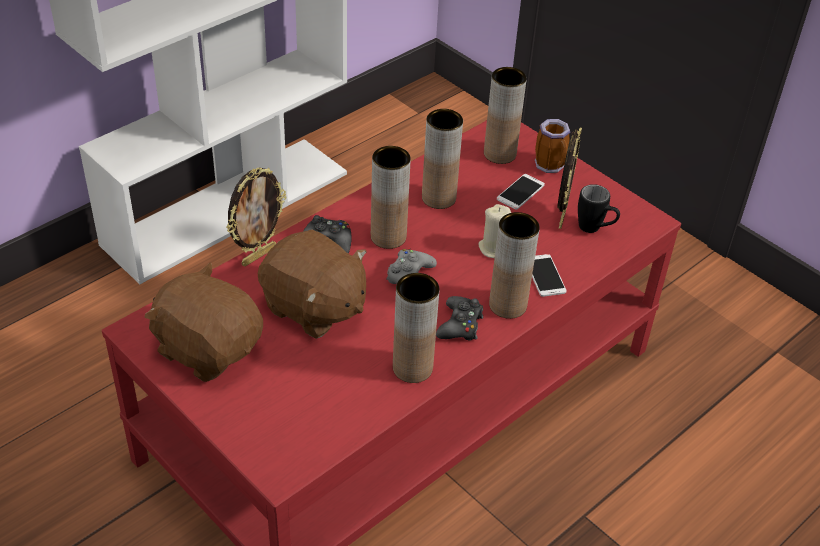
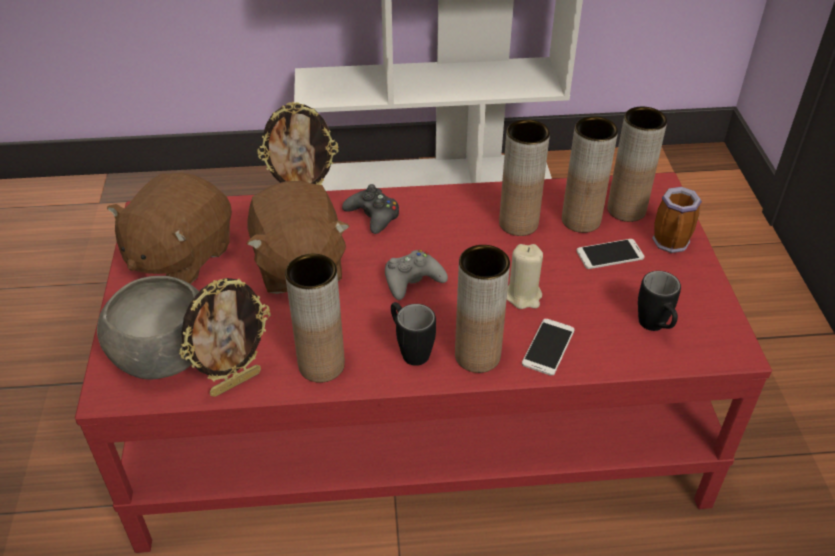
camera: 40 degrees right, 0 degrees up
(208, 348) = (180, 256): brown plush toy -> brown plush toy turned 135 degrees counterclockwise
(288, 425) = (164, 354): none -> grey bowl
(388, 237) = (432, 236): brown vase -> brown vase (581, 220)
(460, 325) = (410, 349): black game controller -> black mug
(561, 216) = (629, 297): picture frame -> picture frame (235, 382)

